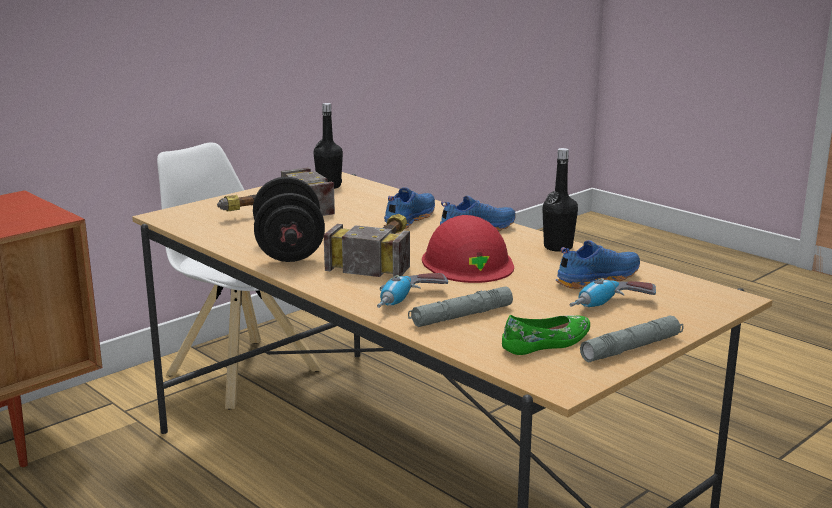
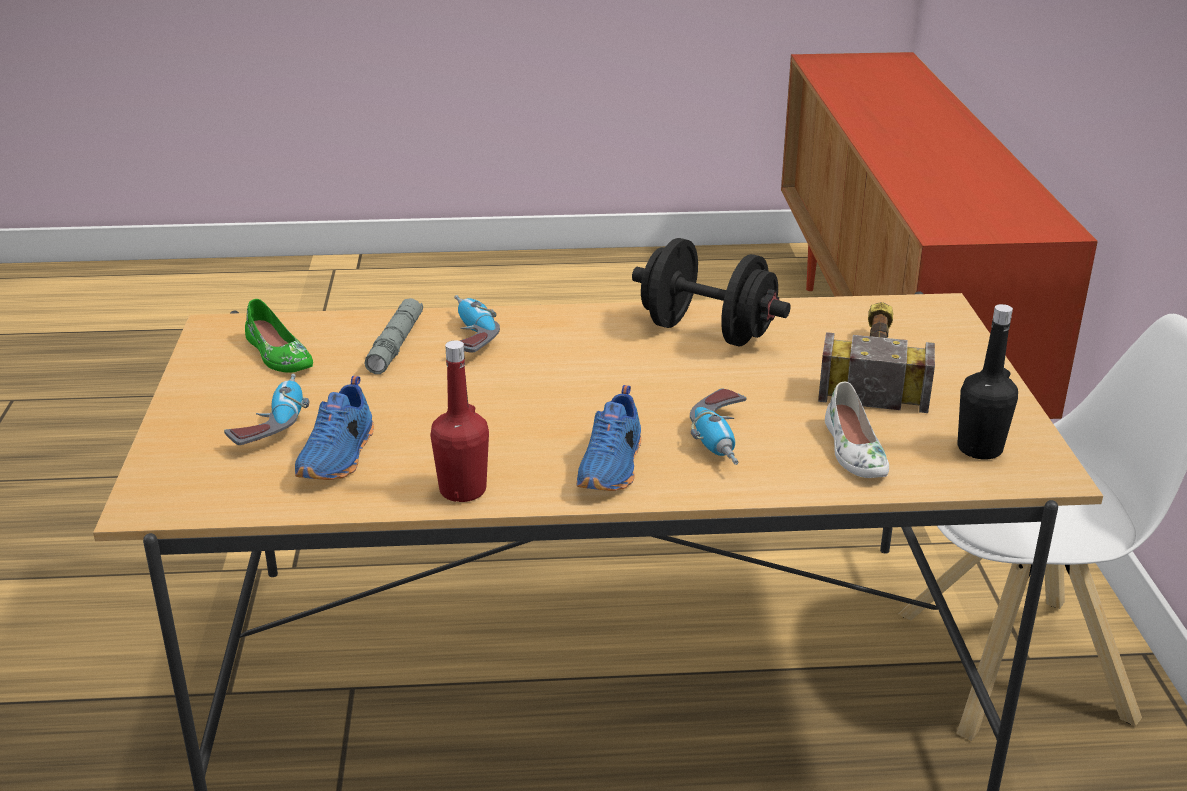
camera: 130 degrees right, 10 degrees up
(371, 201) = (853, 450): none -> white shoe
(382, 254) = (618, 374): hammer -> none
(408, 220) = (725, 440): blue shoe -> power drill
(468, 262) = (513, 408): red hard hat -> none
(547, 343) = (278, 355): green shoe -> green shoe turned 45 degrees counterclockwise
(558, 247) = (463, 490): black bottle -> red bottle
(631, 348) = (195, 385): grey flashlight -> none

